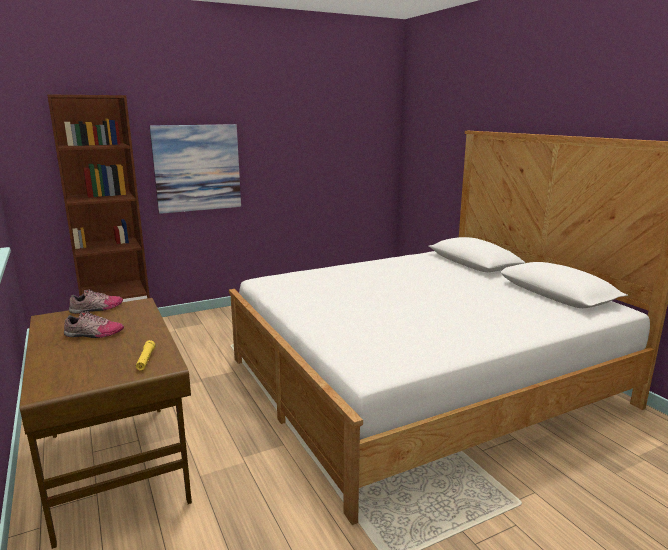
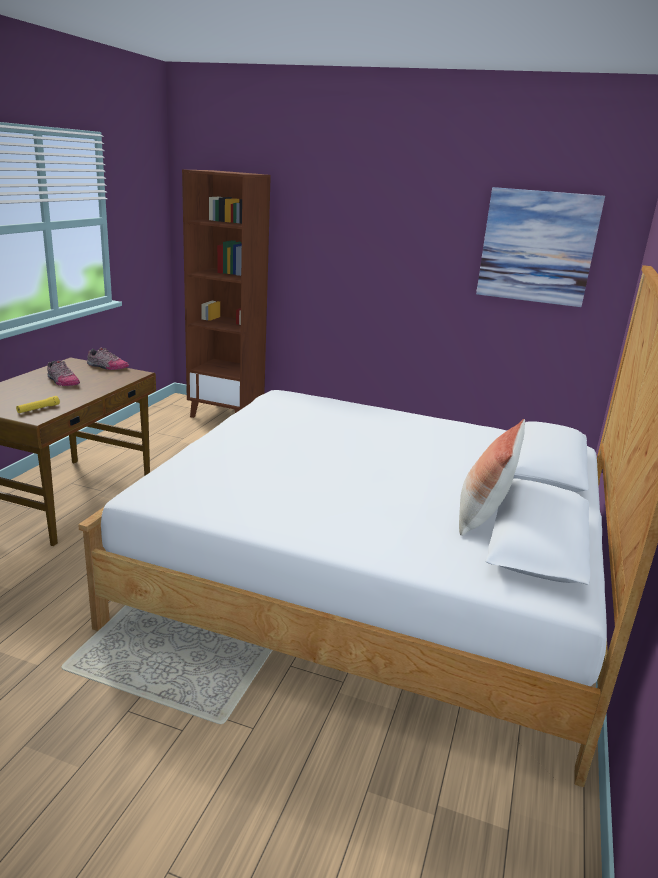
camera: 45 degrees right, 5 degrees up
(197, 168) = (338, 262): picture -> picture (537, 247)
(519, 294) = (482, 517): none -> pillow

